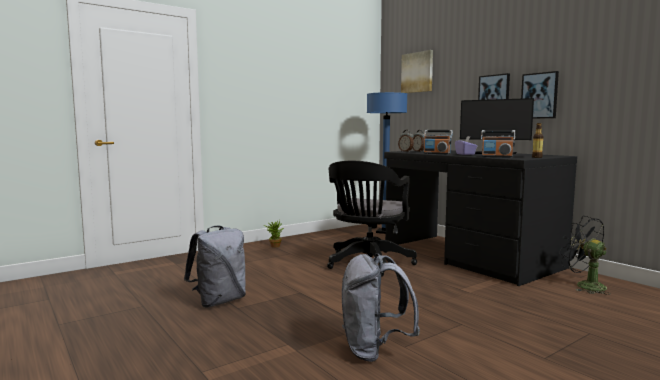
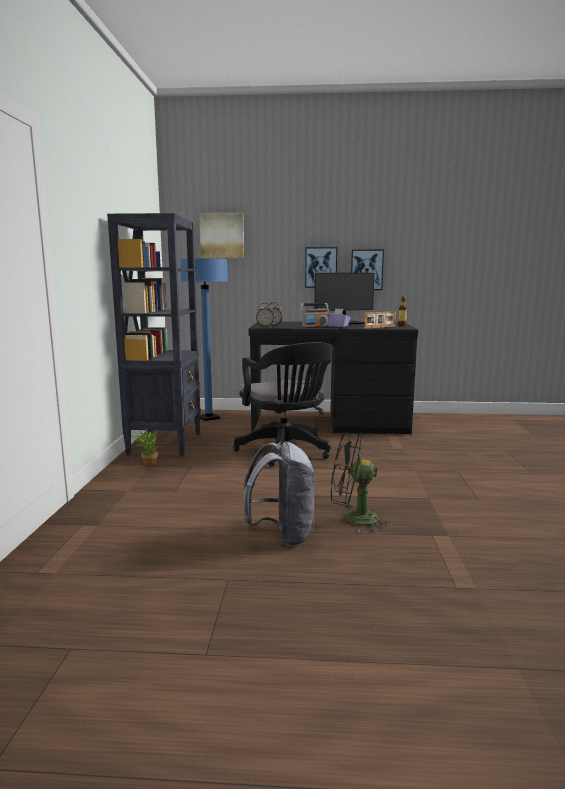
camera: 50 degrees left, 5 degrees up
(314, 239) = (165, 443): none -> black bookcase
(374, 350) = (477, 510): grey backpack -> none
(497, 157) = (380, 327): radio -> picture frame
(584, 285) = (433, 423): black fan -> black fan (353, 519)

